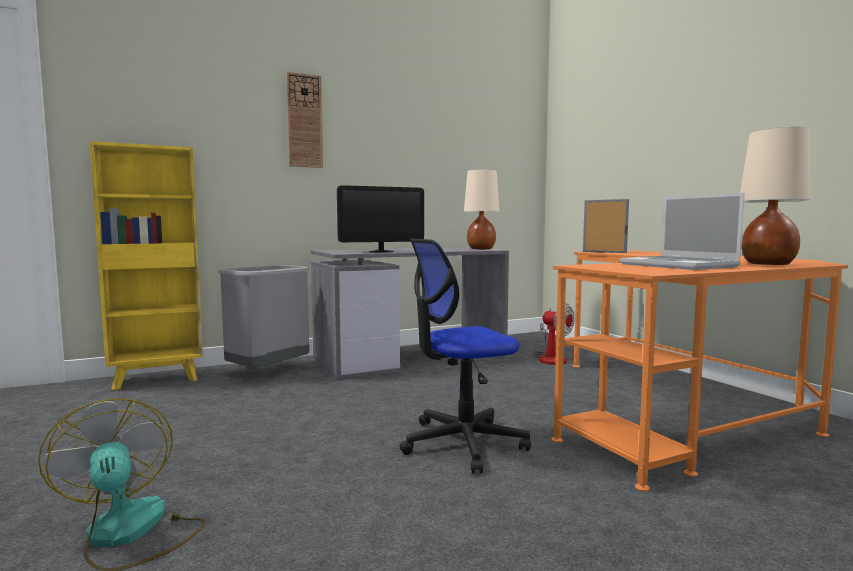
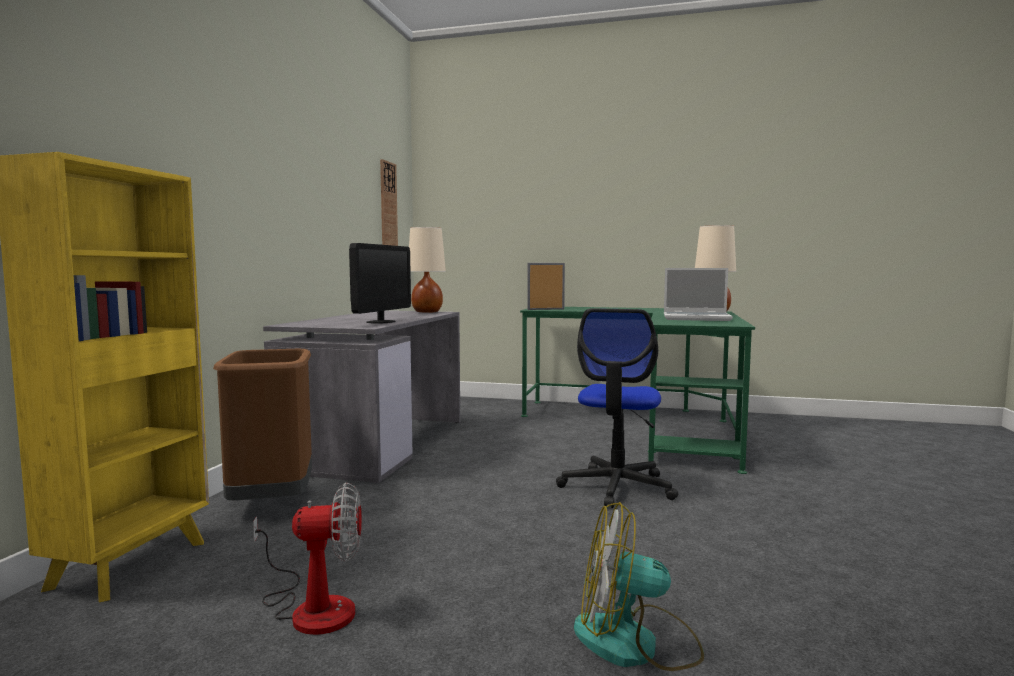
camera: 50 degrees left, 0 degrees up
(268, 372) = (271, 502): grey trash can -> brown trash can
(304, 121) = (245, 146): wall clock -> wall clock (388, 204)
(551, 358) = (491, 414): fan -> fan (312, 607)
(679, 407) = (644, 426): orange desk -> green desk

